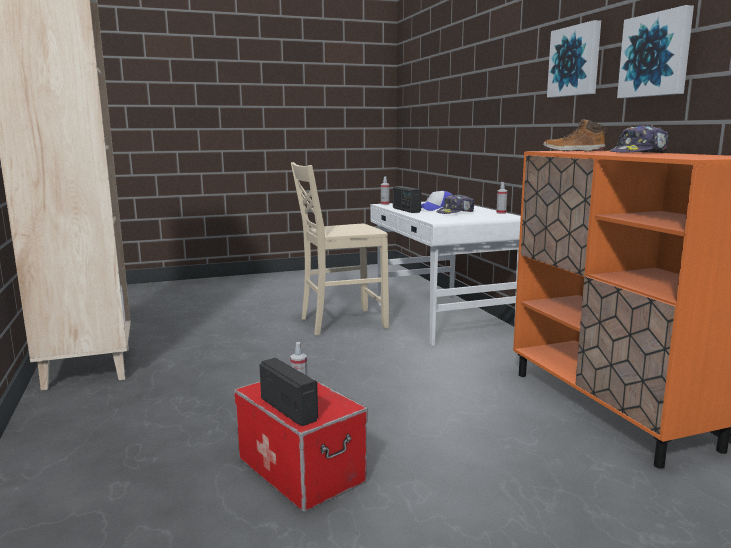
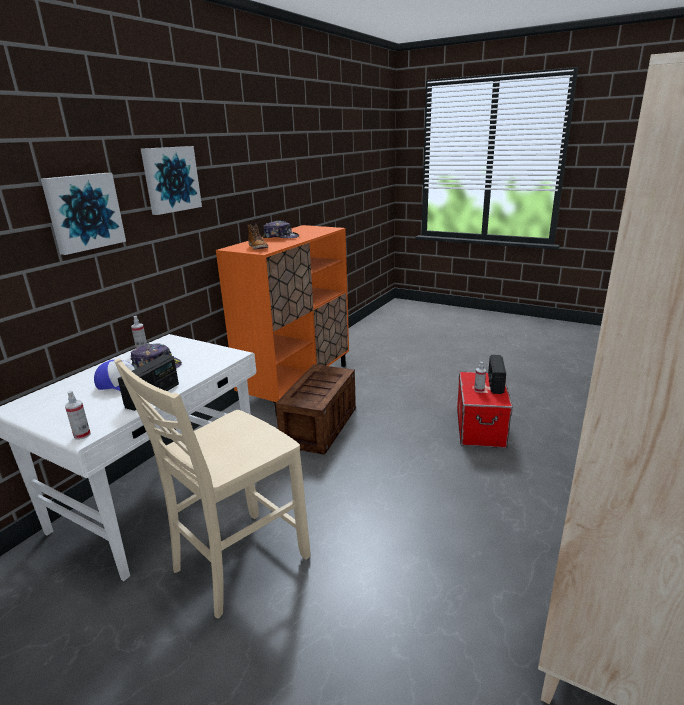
camera: 130 degrees left, 10 degrees up
(341, 323) = (237, 563): beige chair -> beige chair turned 105 degrees clockwise
(467, 386) = (320, 425): none -> crate
(656, 55) = (235, 177): picture -> picture (84, 212)

